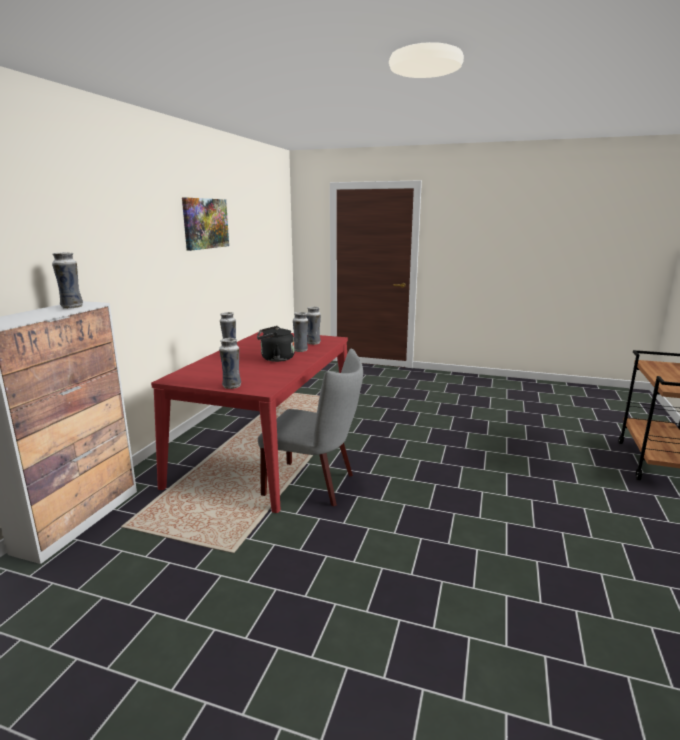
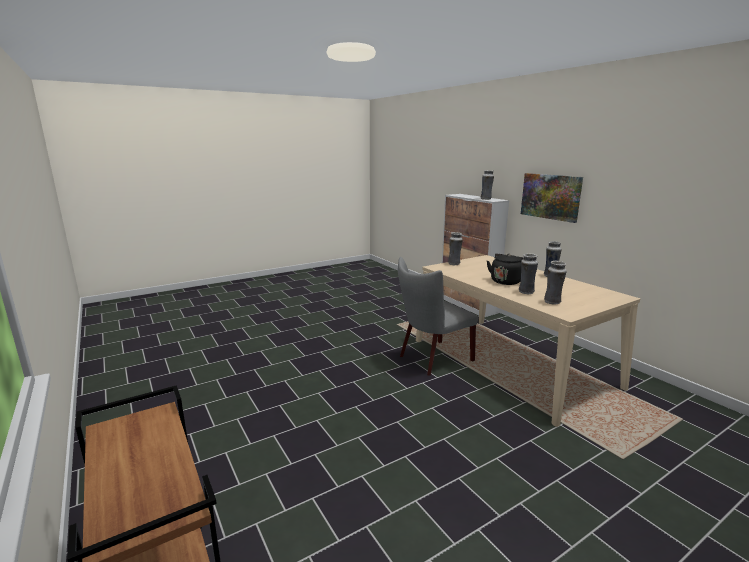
camera: 130 degrees right, 0 degrees up
(205, 223) = (670, 164): picture -> picture (550, 196)
(269, 447) = (510, 362): red dining table -> beige dining table

